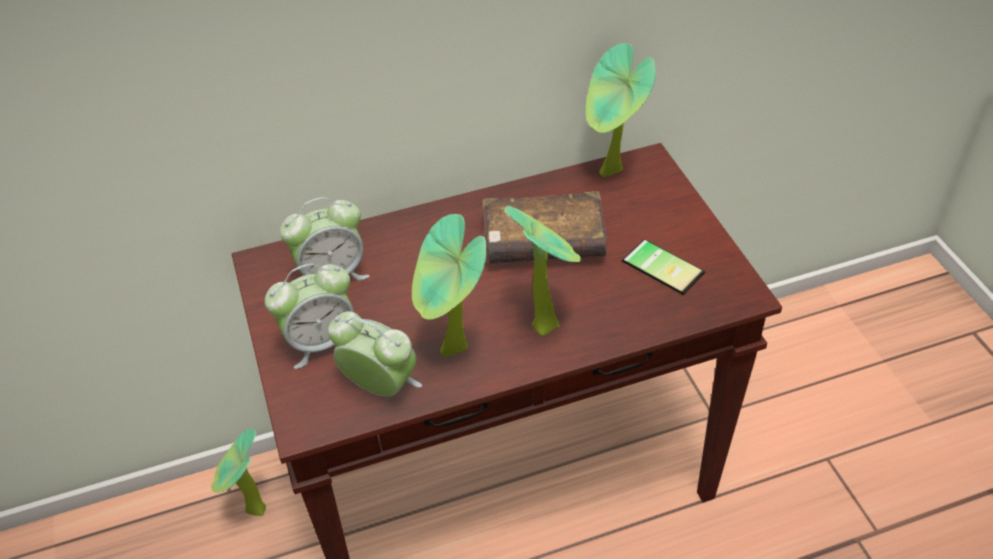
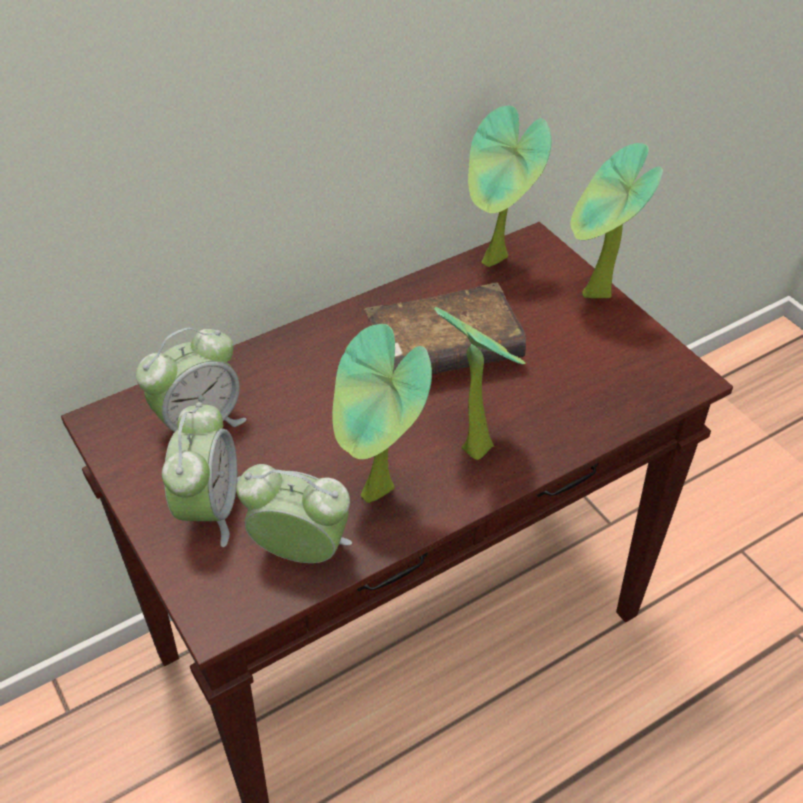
camera: 15 degrees left, 0 degrees up
(253, 513) = (105, 733): potted plant -> potted plant (594, 298)
(321, 342) = (209, 509): alarm clock -> alarm clock turned 45 degrees counterclockwise
(665, 264) = (590, 357): phone -> none

